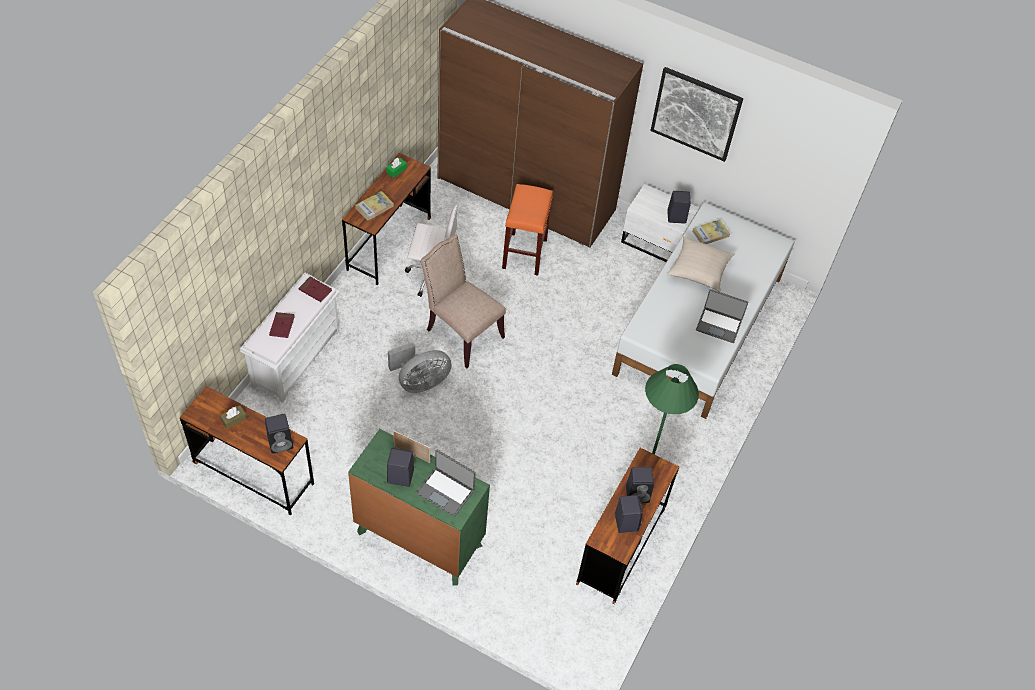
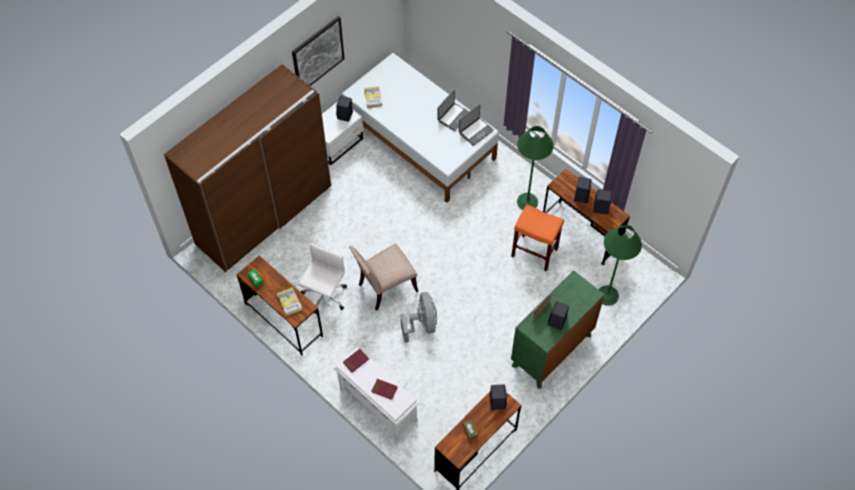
camera: 70 degrees left, 5 degrees up
(445, 491) = (574, 296): laptop -> laptop (475, 131)
(524, 253) = (322, 229): orange stool -> orange stool (533, 252)
(527, 597) = (607, 295): none -> green floor lamp
(699, 270) = (403, 114): beige pillow -> none

